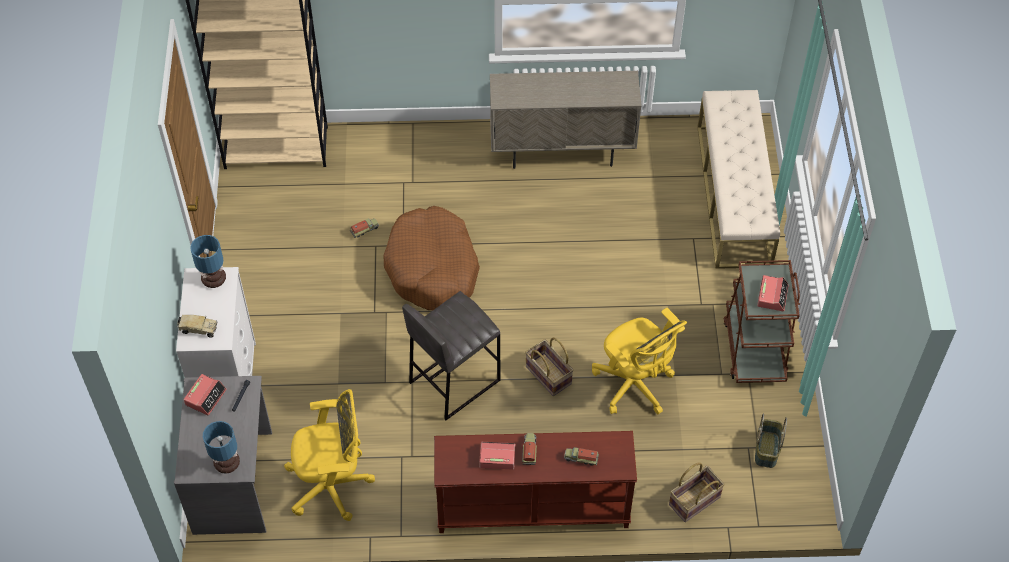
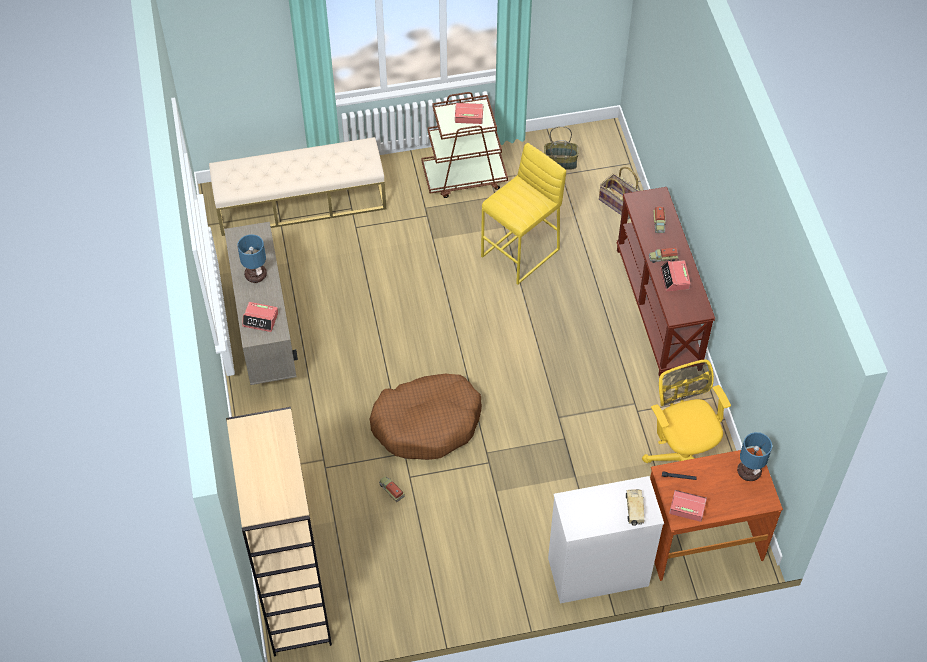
camera: 100 degrees left, 0 degrees up
(213, 279) = (574, 511): table lamp -> table lamp (256, 275)
(234, 482) = (701, 539): grey desk -> brown desk
(453, 381) = (549, 385): grey stool -> none
(519, 89) = (260, 319): none -> alarm clock
(547, 375) = (526, 315): basket -> none
(635, 385) = (521, 253): yellow office chair -> yellow stool

